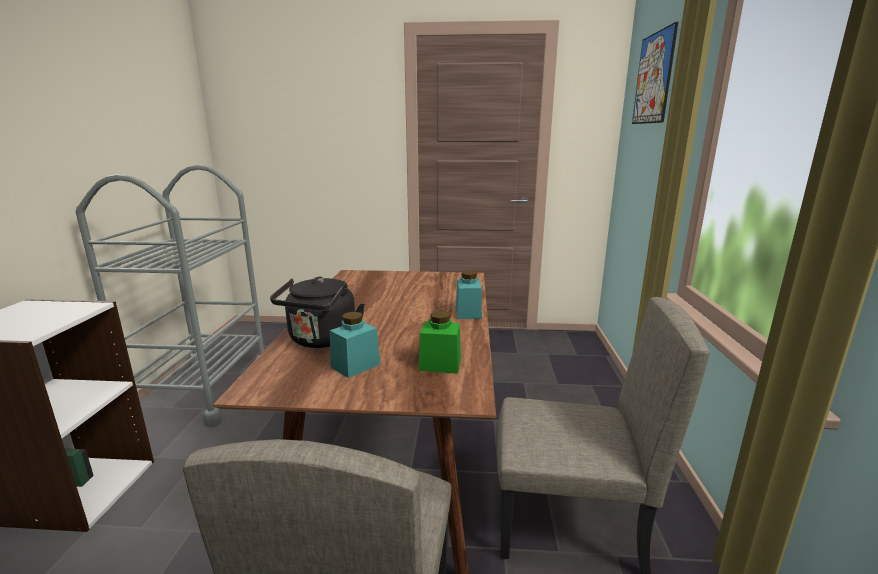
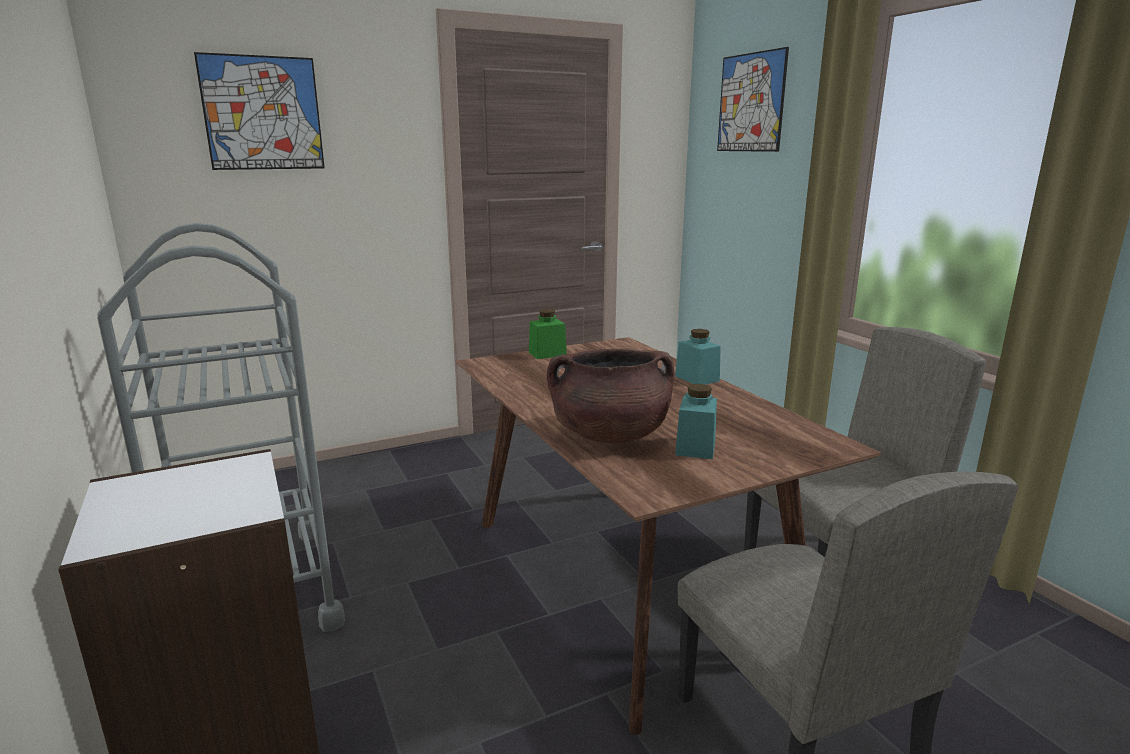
camera: 30 degrees left, 0 degrees up
(290, 100) = (262, 113): none -> picture
(321, 340) = (610, 435): black kettle -> brown cooking pot
(440, 364) = (765, 427): green jar -> green jar (547, 354)

